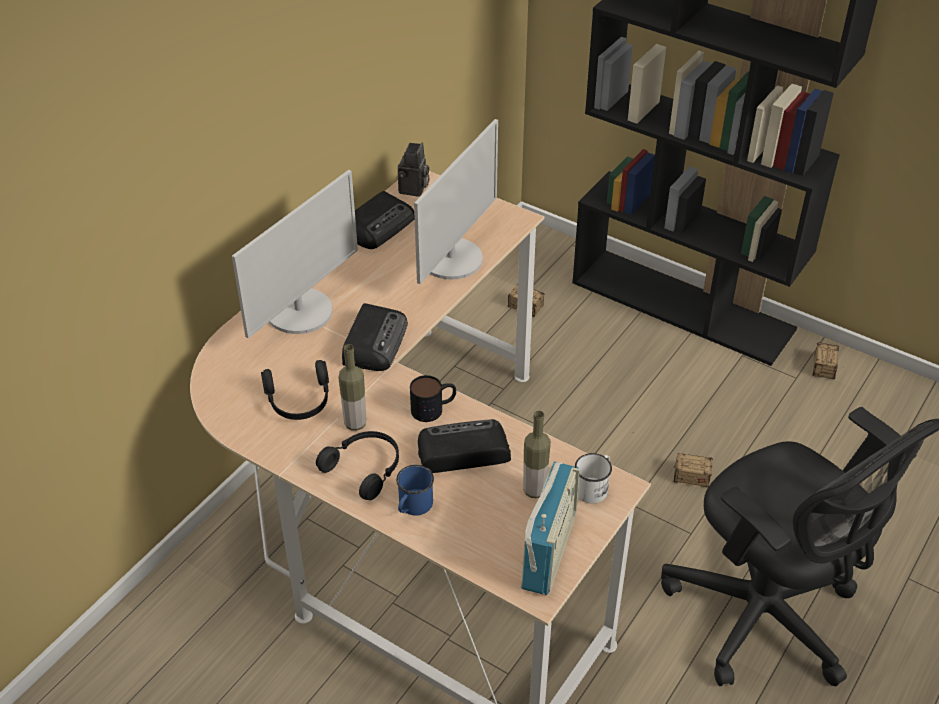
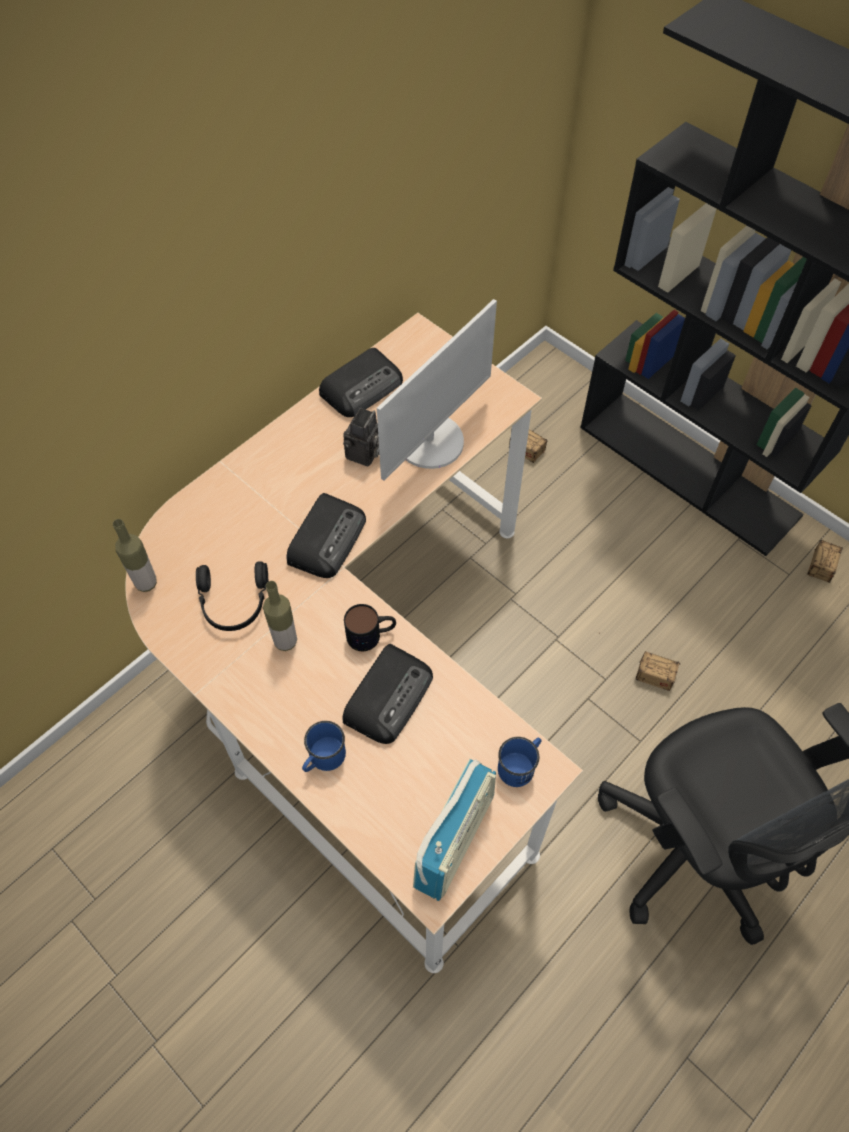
camera: 10 degrees right, 15 degrees up
(300, 311) = (258, 487): monitor -> none
(365, 468) = (284, 701): black headphones -> none
(414, 190) = (409, 344): camera -> camera (364, 455)
(461, 451) = (389, 695): radio -> radio turned 120 degrees clockwise
(534, 490) = (455, 759): bottle -> bottle (146, 583)
(594, 487) = (520, 765): white mug -> blue mug

